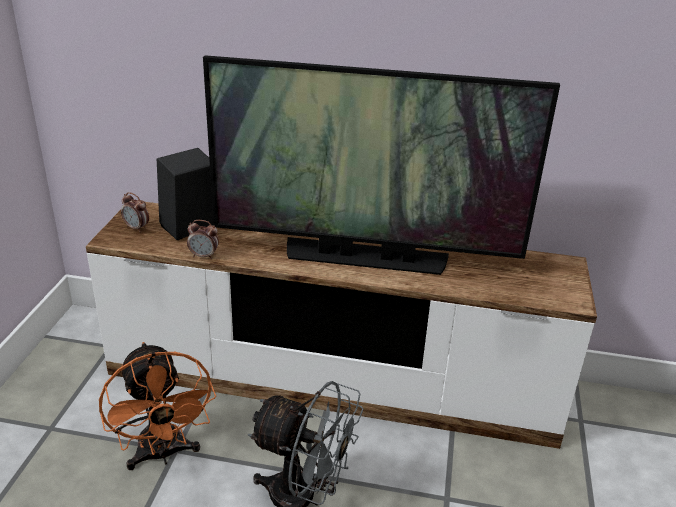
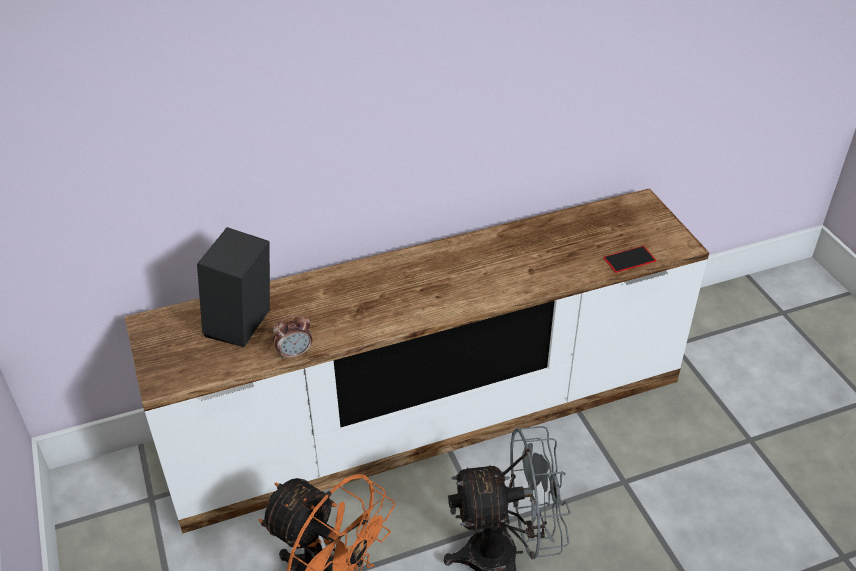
camera: 30 degrees left, 10 degrees up
(137, 228) = (178, 352): alarm clock -> none
(365, 257) = (460, 279): television -> none
(516, 295) = (629, 259): none -> phone

